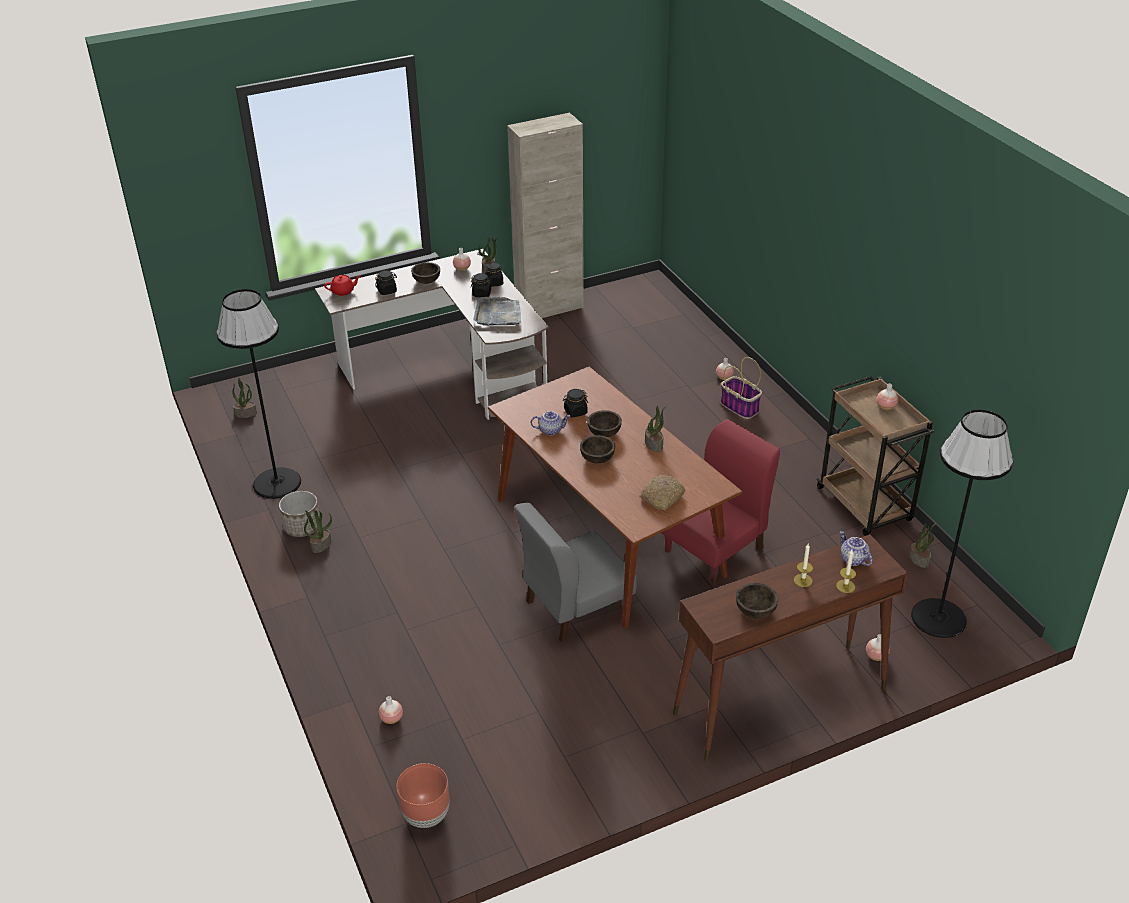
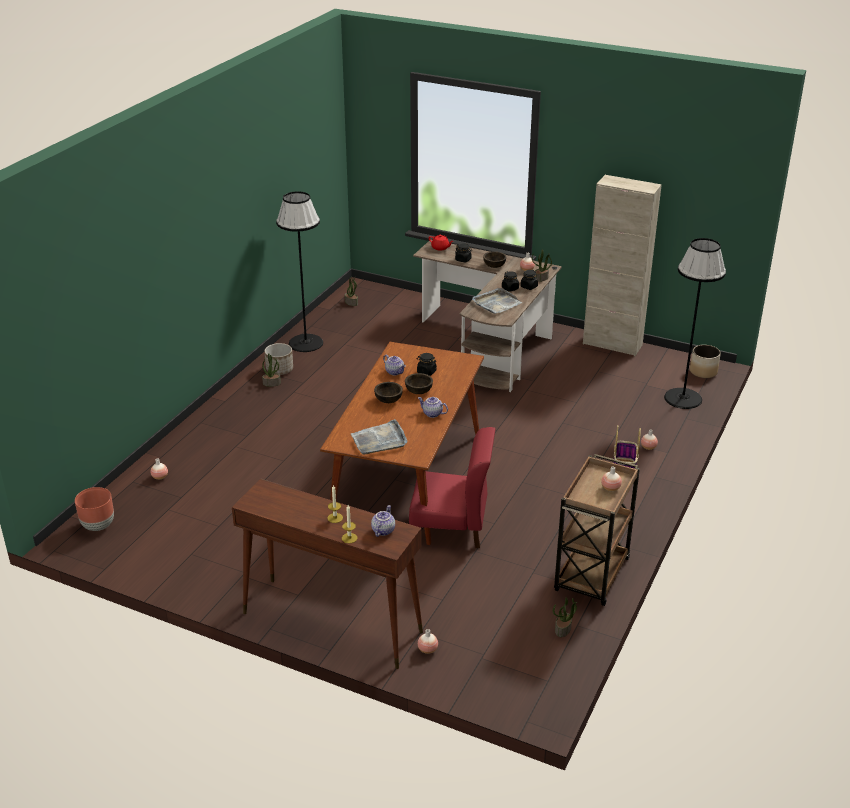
camera: 50 degrees right, 5 degrees down
(575, 607) = (325, 496): grey chair -> none
(652, 290) = (703, 372): none -> planter
(654, 444) = (432, 414): potted plant -> teapot
(662, 497) = (379, 440): bread -> grey tray
(756, 611) = (281, 511): brown bowl -> none
(938, 618) = (507, 665): black floor lamp -> black floor lamp (682, 398)

